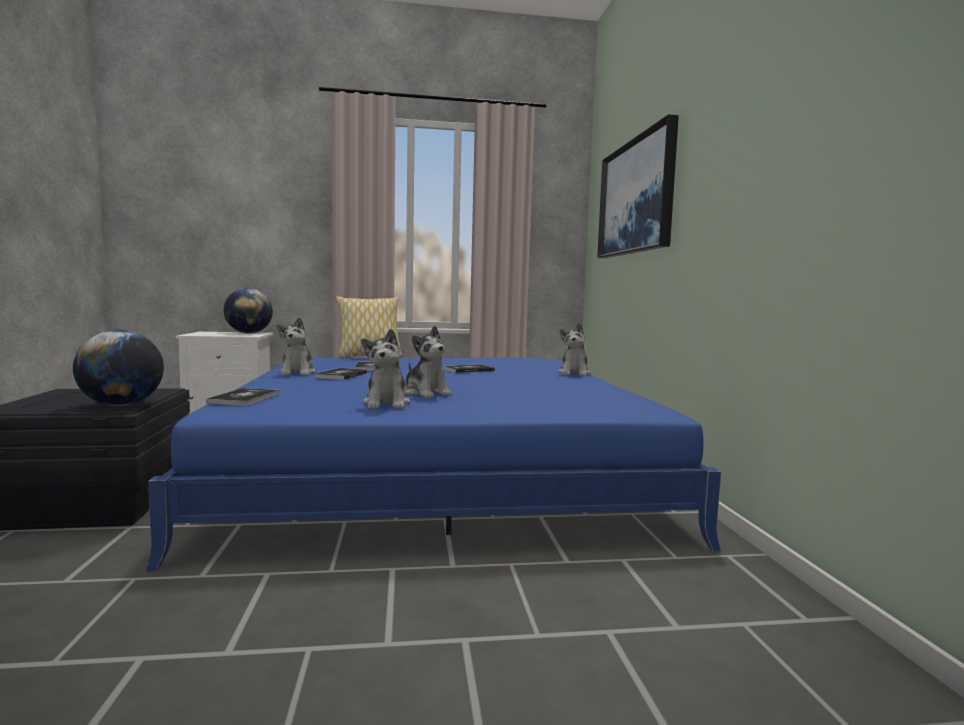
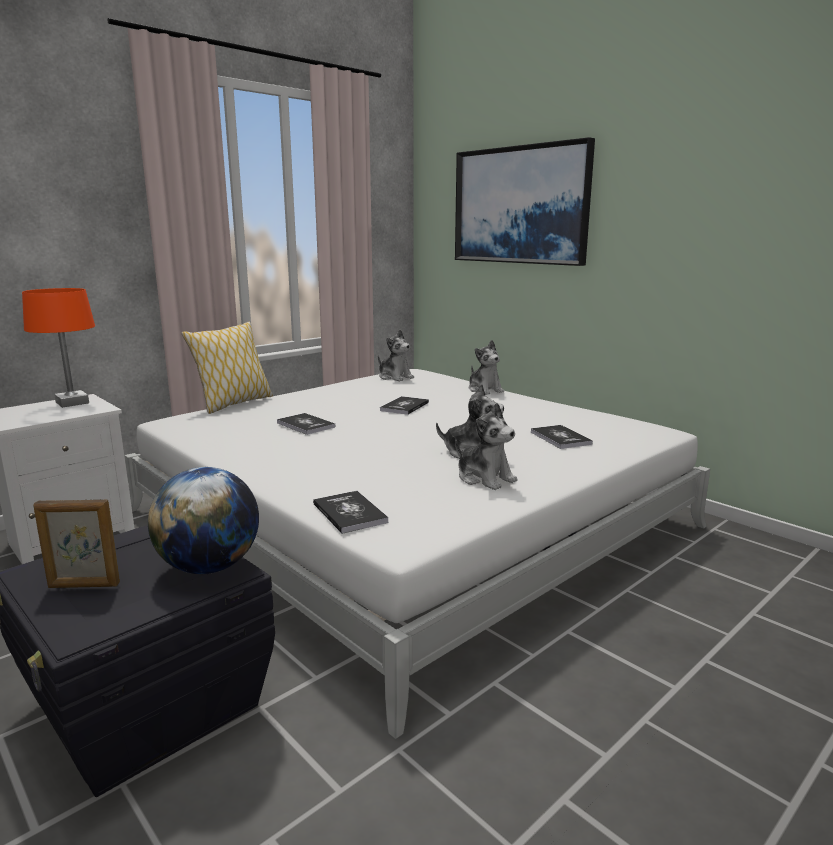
camera: 35 degrees left, 10 degrees up
(60, 398) = (84, 586): none -> picture frame
(249, 333) = (72, 402): globe -> orange table lamp
(297, 373) = (253, 453): plush toy -> plush toy (395, 377)
(341, 375) = (325, 447): book -> book (560, 438)
(437, 468) = (409, 518): blue bed -> white bed

